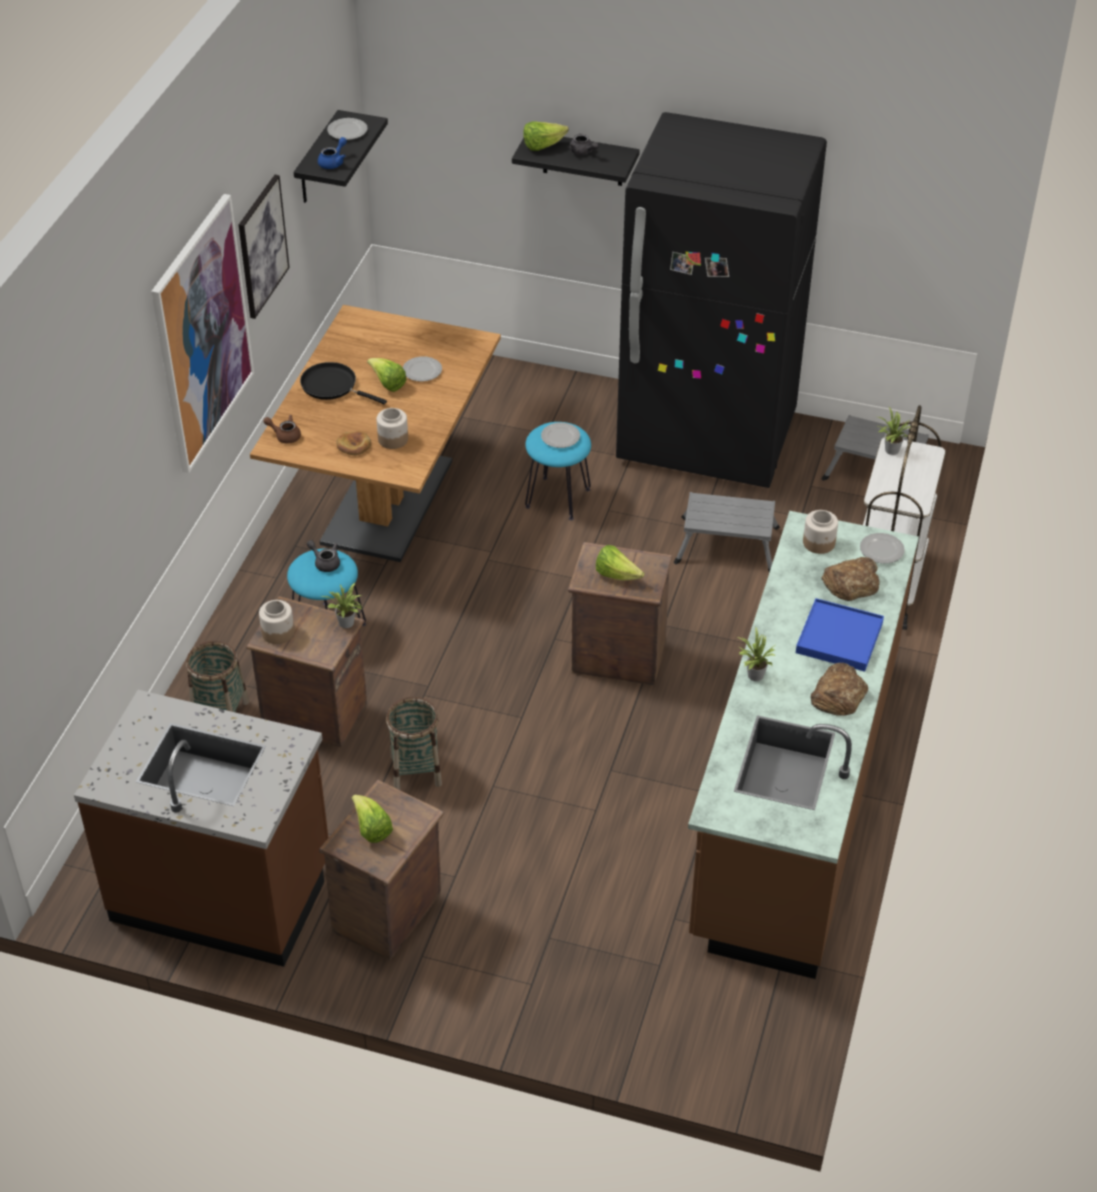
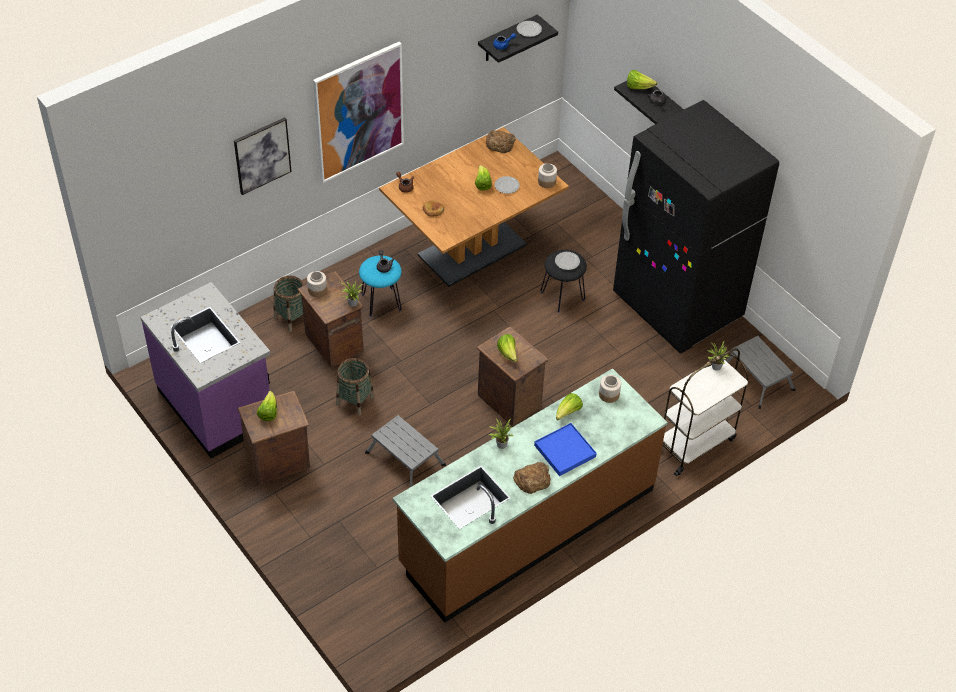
camera: 35 degrees right, 5 degrees up
(223, 891) = (217, 406): brown counter -> purple counter
(262, 246) = (433, 76): picture -> picture (262, 155)
(332, 386) = (454, 171): black frying pan -> none
(392, 439) = (455, 216): jar -> jar (546, 182)
(558, 498) = (562, 296): turquoise stool -> black stool
(728, 545) = (628, 373): grey step ladder -> grey step ladder (405, 459)
(794, 591) = (568, 413): none -> lettuce
(851, 583) = (603, 426): bread -> bread (500, 143)
(881, 550) = (638, 418): plate -> none

